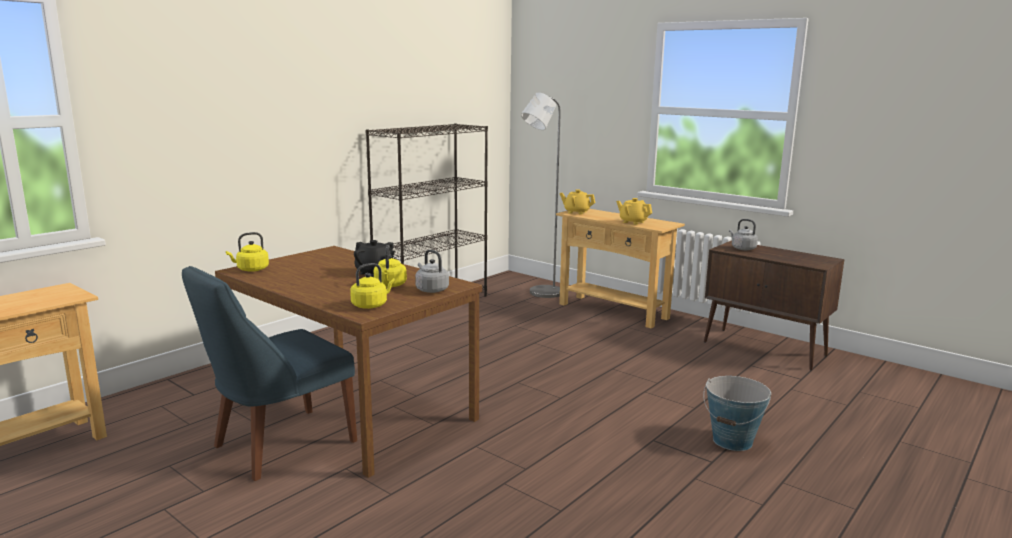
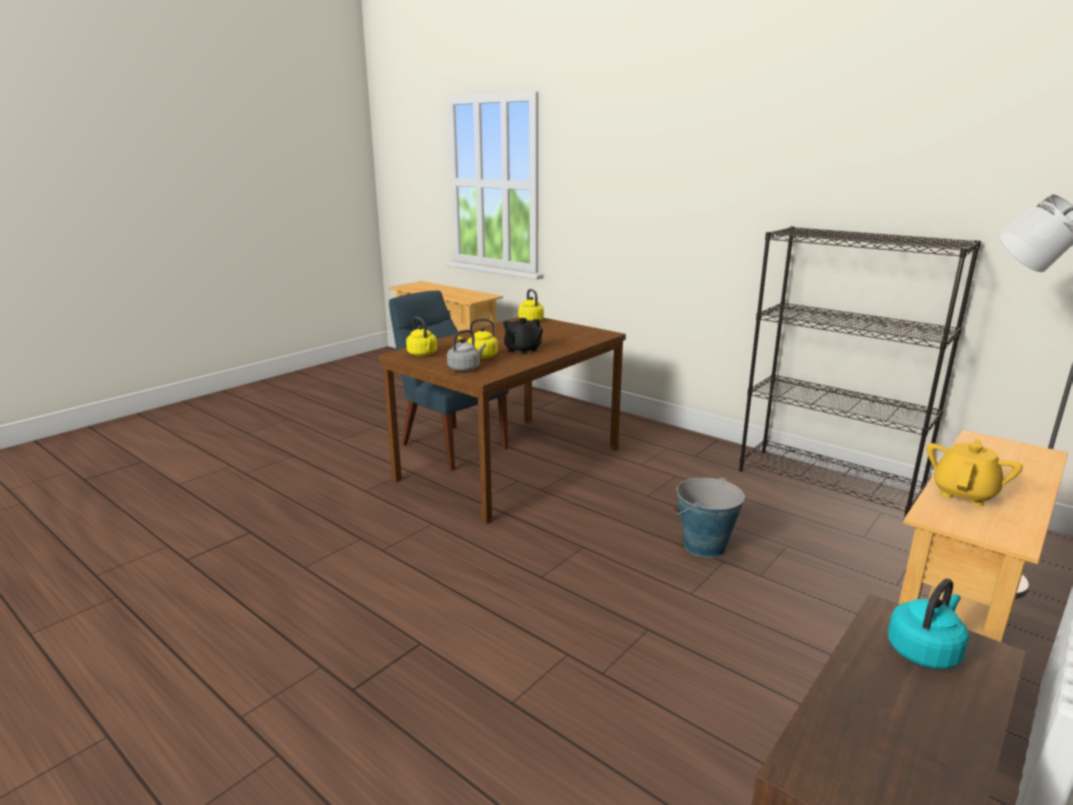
camera: 90 degrees right, 5 degrees up
(576, 212) = (996, 446): yellow teapot -> none
(732, 441) = (401, 725): bucket -> bucket (704, 546)
(742, 248) = (924, 651): grey kettle -> turquoise kettle

